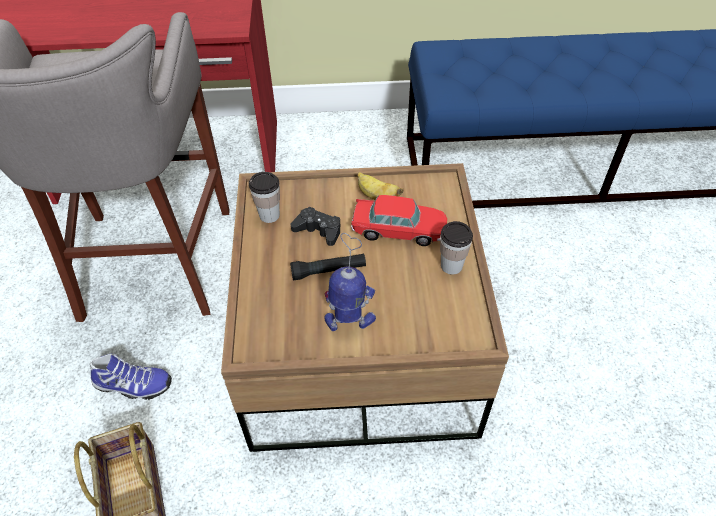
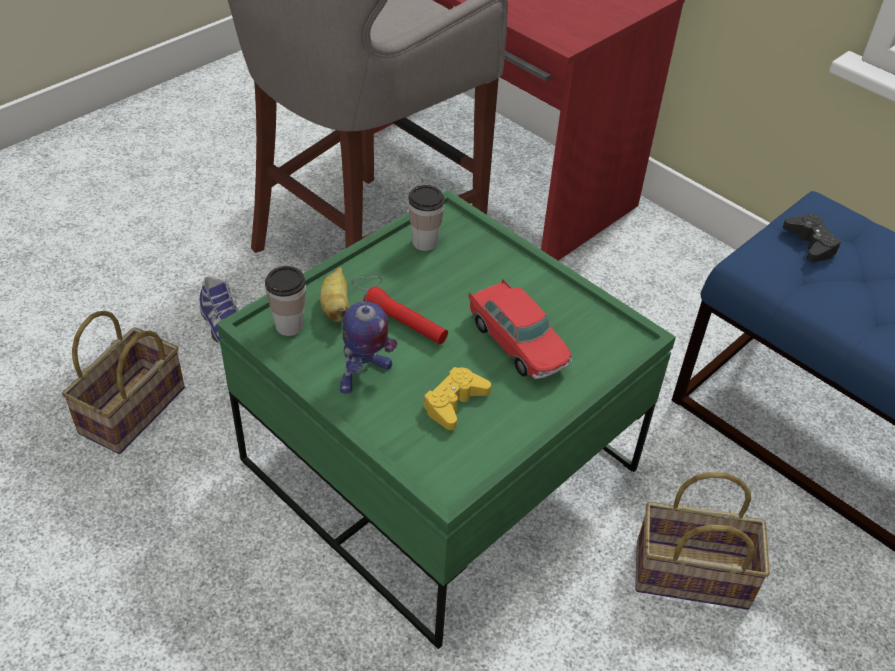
camera: 45 degrees right, 5 degrees down
(318, 230) = (447, 286): black game controller -> black game controller (810, 243)
(328, 271) = (405, 324): black flashlight -> red flashlight
(350, 321) = (364, 376): toy robot -> toy robot turned 90 degrees clockwise
(359, 346) = (439, 465): brown coffee table -> green coffee table
(377, 197) = (542, 301): banana -> banana (336, 307)
(416, 291) = (454, 403): none -> yellow game controller
(451, 266) = (520, 412): cup -> cup (289, 326)
(528, 290) = (688, 576): none -> basket

